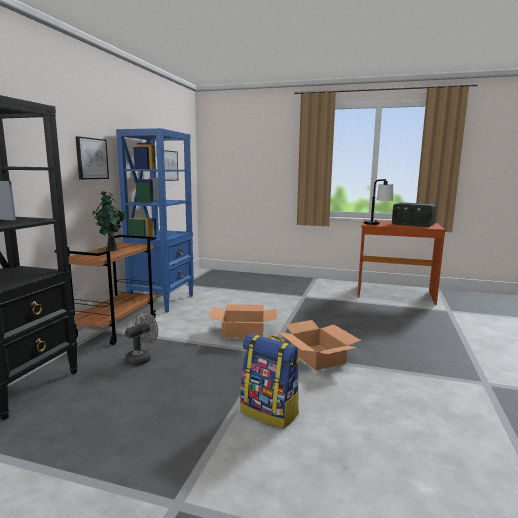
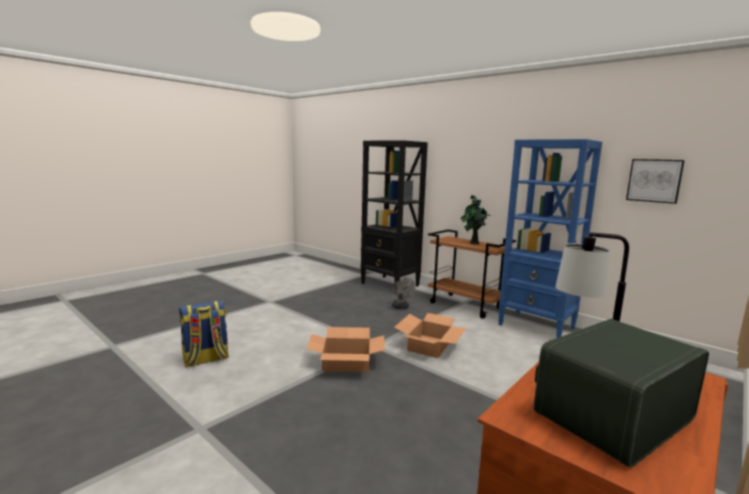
camera: 115 degrees right, 0 degrees up
(91, 158) = (501, 169): picture -> none
(270, 412) = (298, 327): backpack -> backpack (205, 359)

